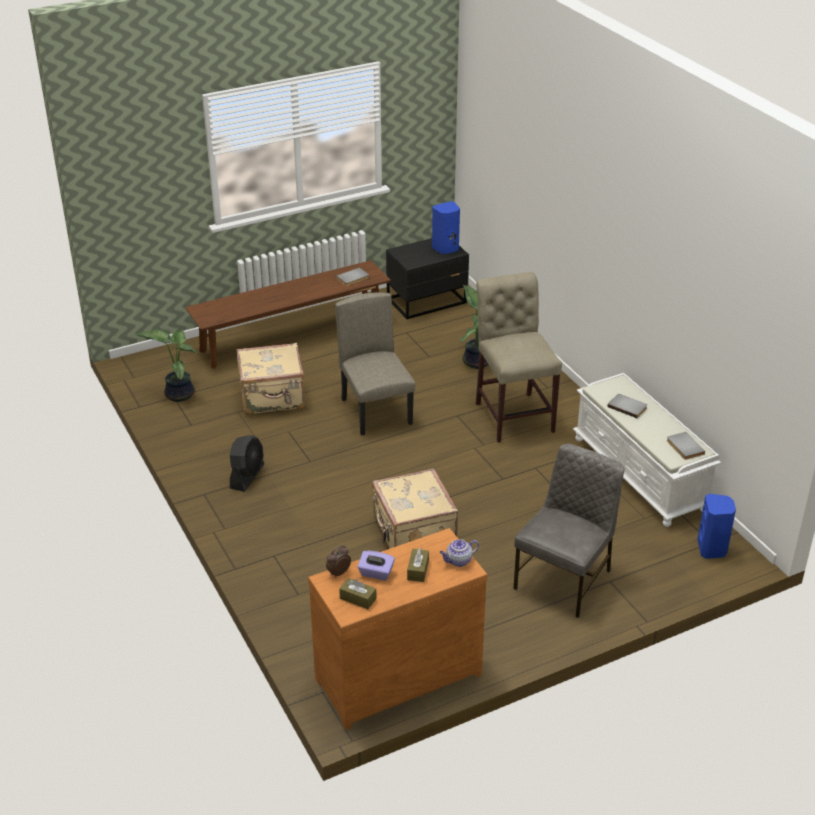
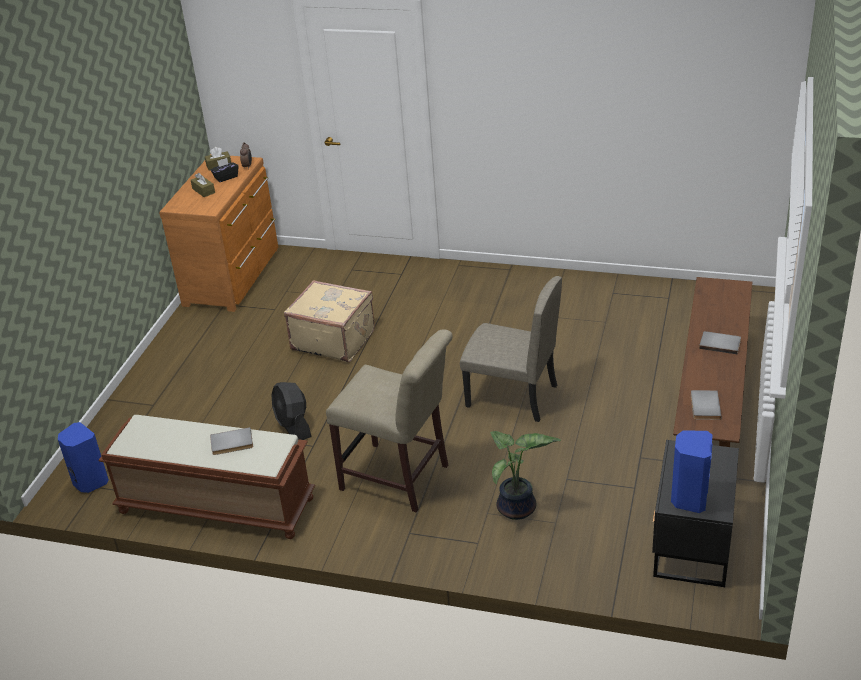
camera: 135 degrees right, 0 degrees up
(178, 394) = (672, 302): potted plant -> none
(247, 476) = (506, 294): black fan -> black fan (293, 426)
(273, 398) = (605, 348): beige suitcase -> none
(376, 573) = (226, 177): purple tissue box -> black tissue box
(458, 561) = (185, 206): teapot -> none
(565, 579) = (188, 385): grey chair -> none
(640, 474) = (214, 506): white bench -> brown bench
(684, 447) = (139, 439): grey book -> grey book (720, 343)

